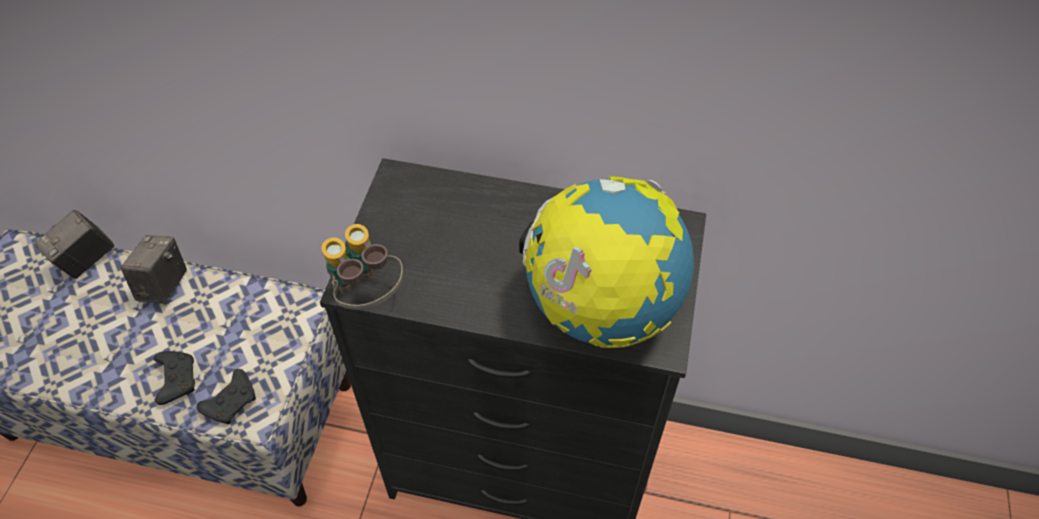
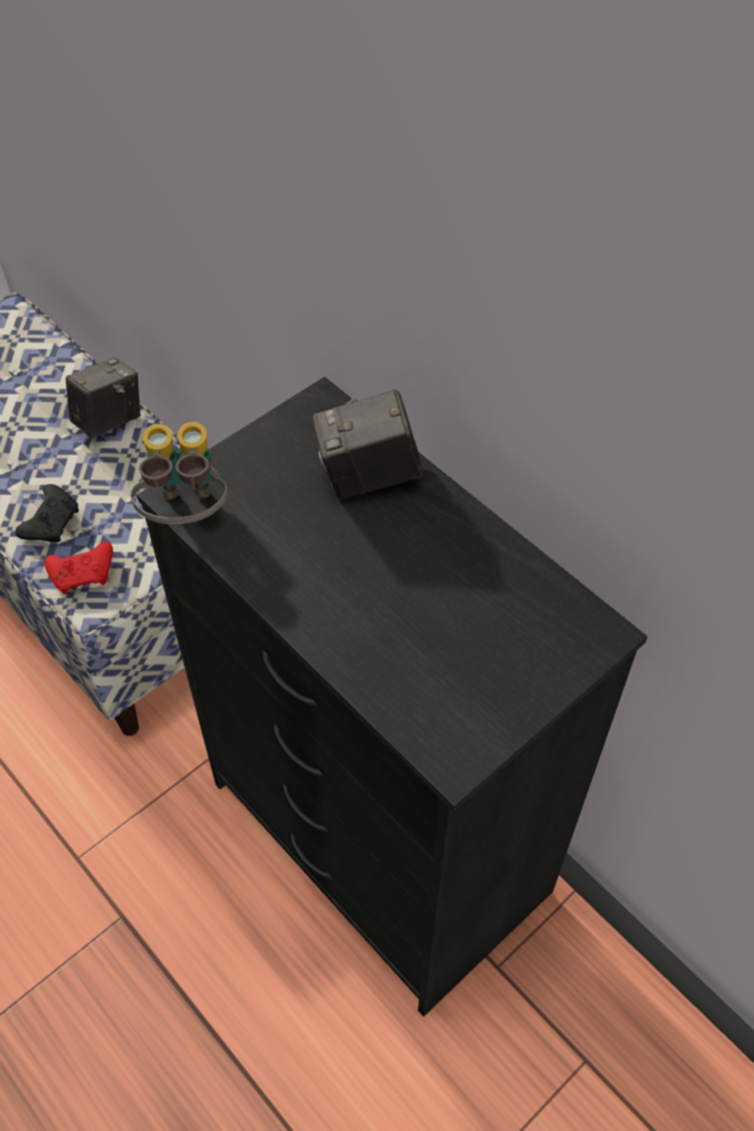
camera: 35 degrees right, 0 degrees up
(86, 260) = (60, 358): camera -> camera (368, 477)
(232, 402) = (84, 574): black game controller -> red game controller
(600, 309) = (418, 672): globe -> none

